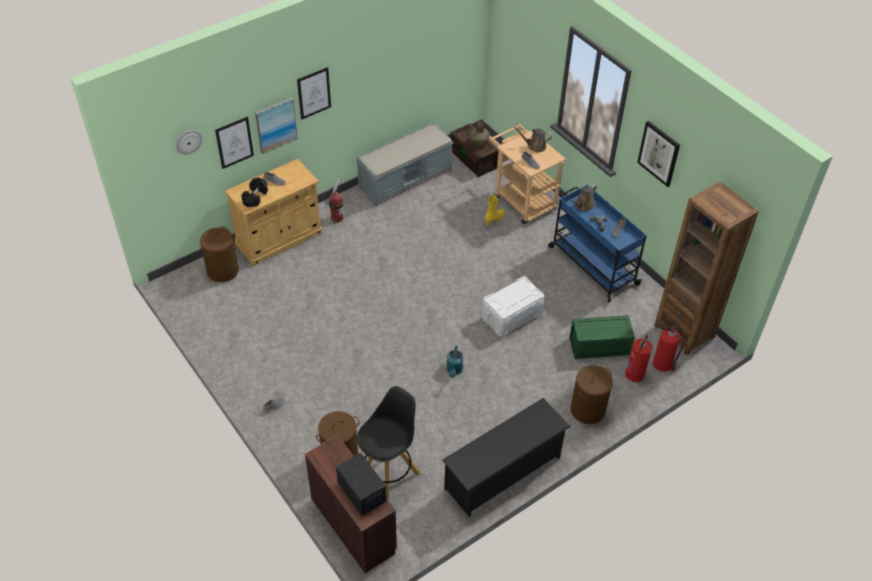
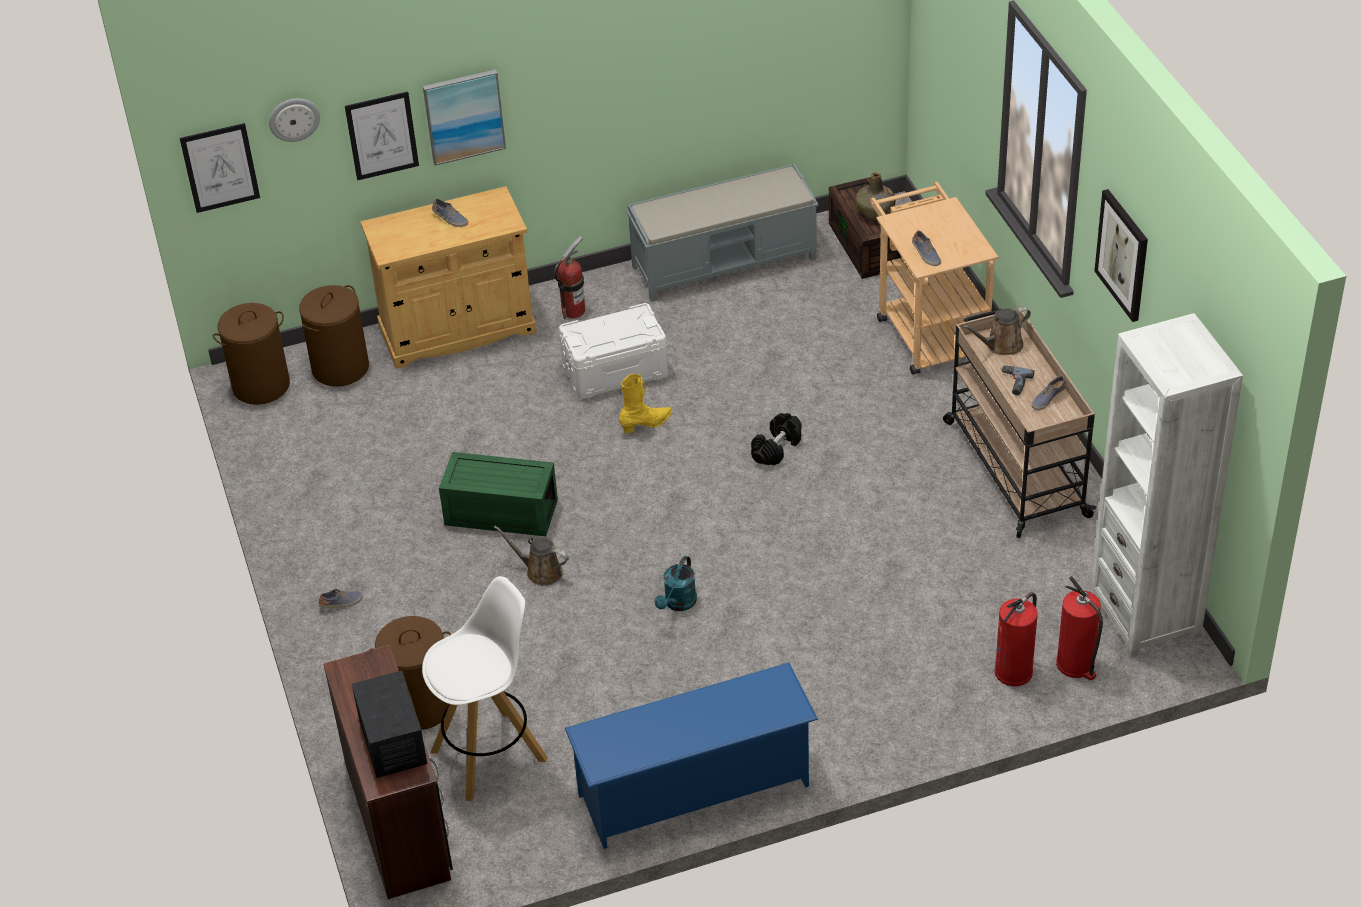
camera: 20 degrees right, 5 degrees down
(255, 197) = (407, 240): black dumbbell -> black dumbbell (776, 449)
(314, 93) = (541, 68): picture -> picture (220, 167)
(388, 476) = (490, 754): black stool -> white stool
(495, 219) = (862, 358): yellow boot -> yellow boot (646, 424)
(503, 473) = (695, 790): black shoe rack -> blue shoe rack
(511, 316) = (822, 530): white storage box -> white storage box (615, 371)
(534, 146) = (948, 226): brown watering can -> brown watering can (540, 571)
(587, 410) = (896, 716): brown laundry basket -> brown laundry basket (260, 386)
(592, 265) = (1015, 467): blue cart -> beige cart
(599, 346) = (965, 611): green storage box -> green storage box (499, 513)
(684, 331) = (1145, 615): brown bookcase -> white bookcase

